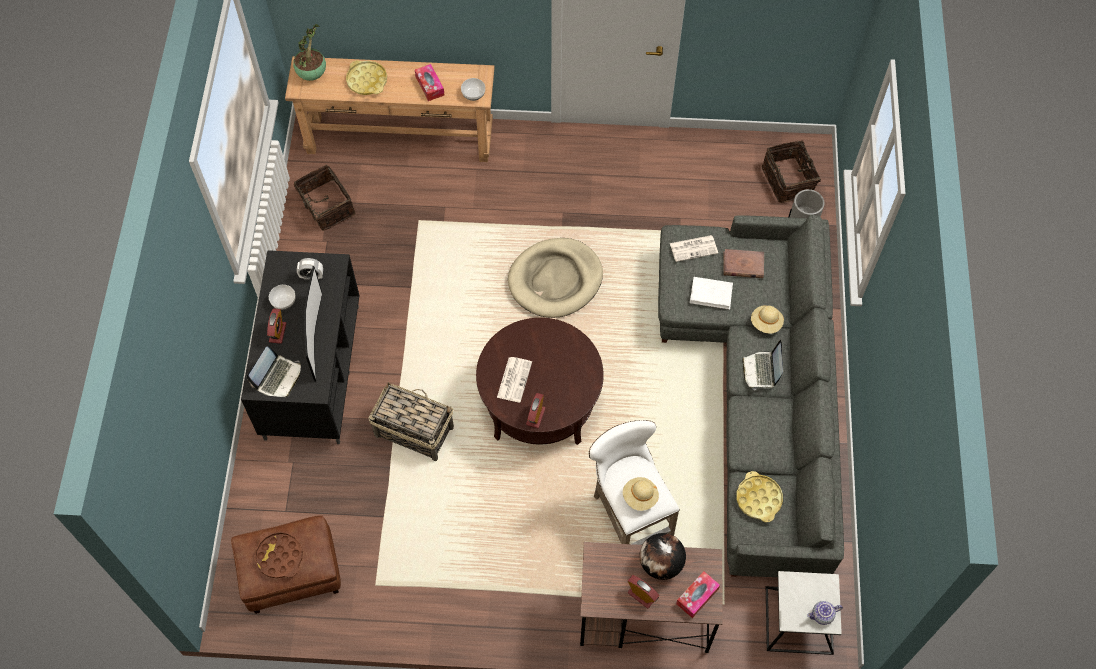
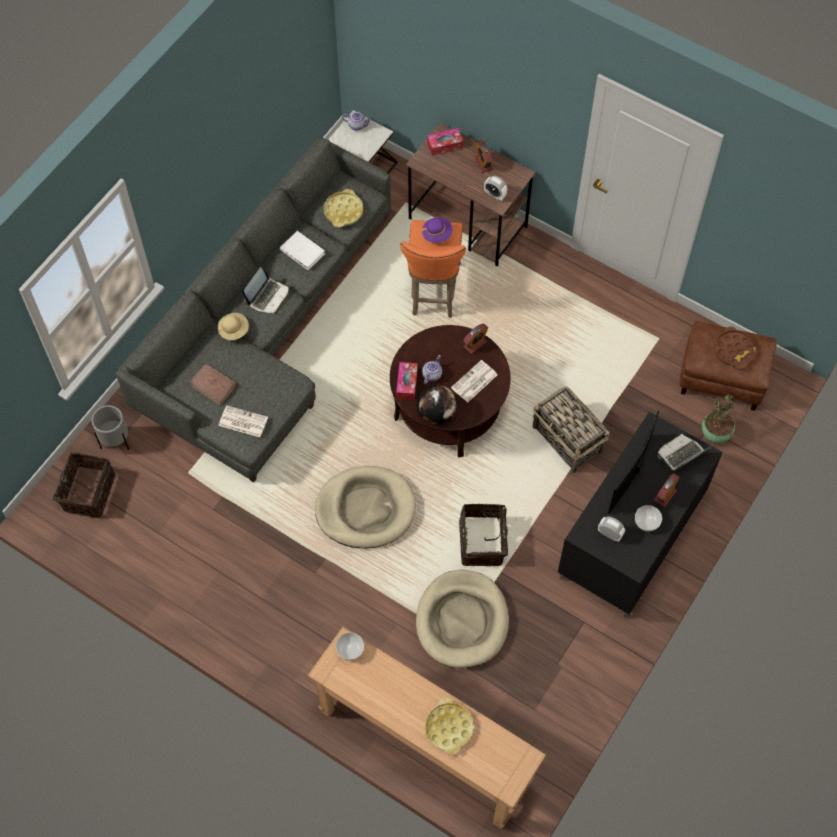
camera: 150 degrees left, 0 degrees up
(312, 73) = (502, 770): potted plant -> potted plant (714, 434)
(326, 207) = (540, 704): basket -> basket (483, 542)
(421, 235) = (462, 621): none -> beige dog bed
(430, 86) = (388, 685): tissue box -> tissue box (407, 383)
(557, 366) = (431, 374): none -> teapot
(606, 562) = (495, 195): none -> alarm clock
(628, 514) = (433, 292): white stool -> orange stool
(640, 497) = (437, 234): beige hat -> purple hat
(661, 564) = (456, 175): globe -> globe (436, 413)
(711, 294) = (259, 375): white book -> white book (302, 252)

